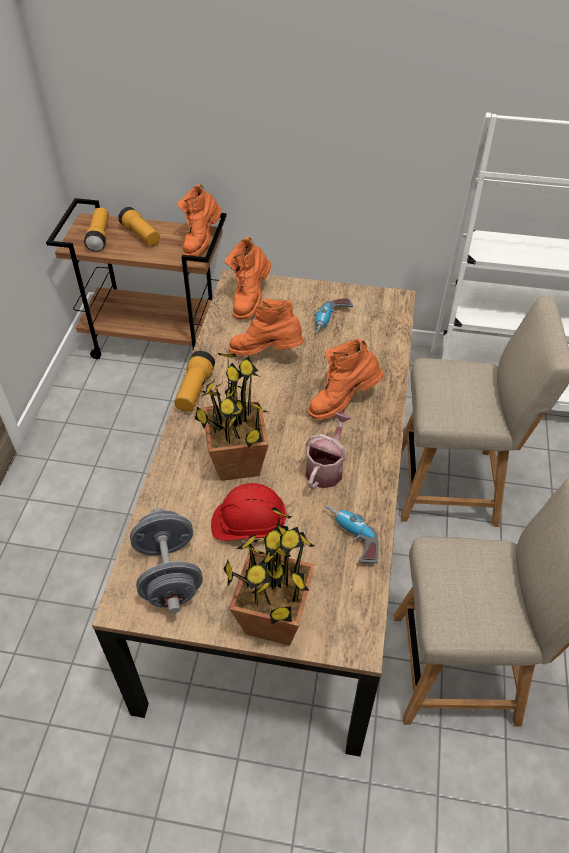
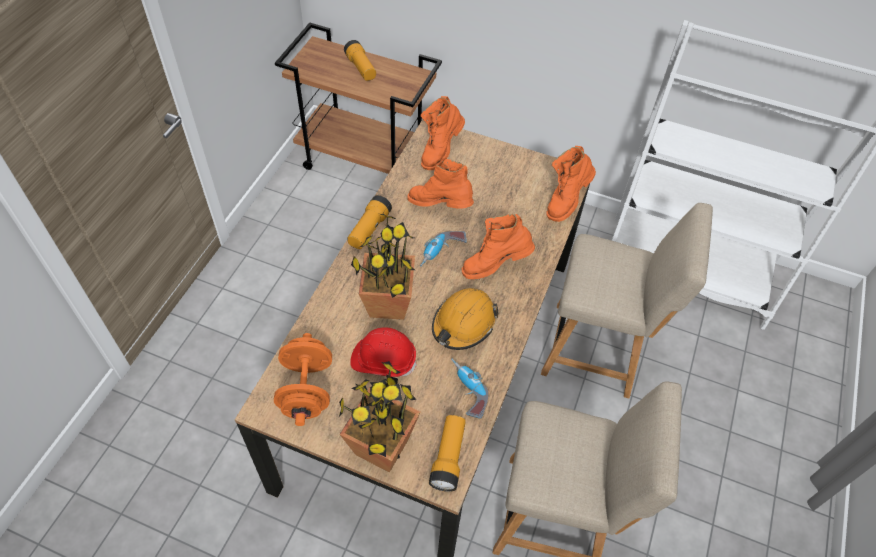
camera: 10 degrees right, 5 degrees up
(99, 237) = (324, 63): flashlight -> flashlight (448, 457)
(169, 574) = (306, 390): grey dumbbell -> orange dumbbell
(201, 241) = (413, 84): orange boot -> orange boot (566, 201)
(326, 468) = (463, 324): watering can -> orange hard hat
(331, 321) = (507, 186): power drill -> power drill (441, 253)

